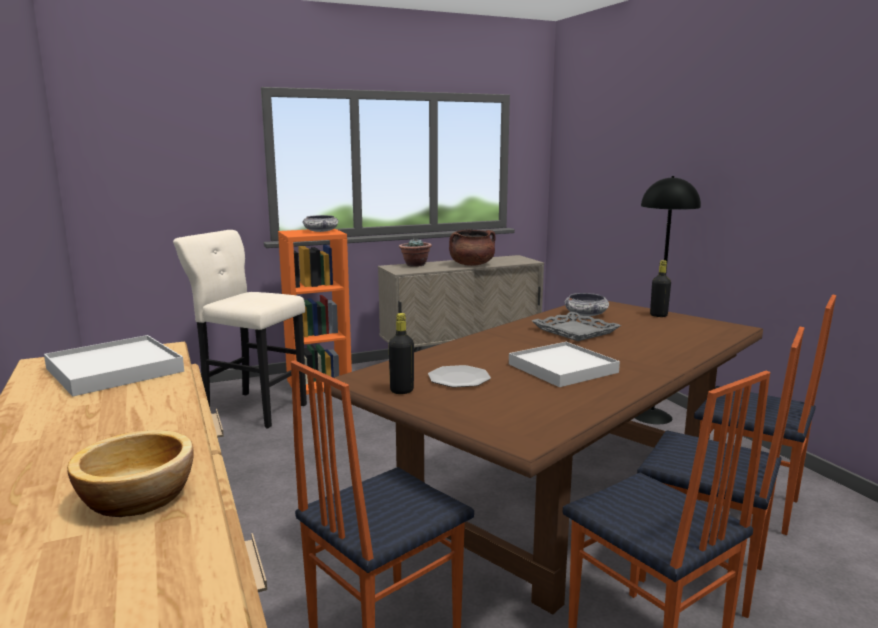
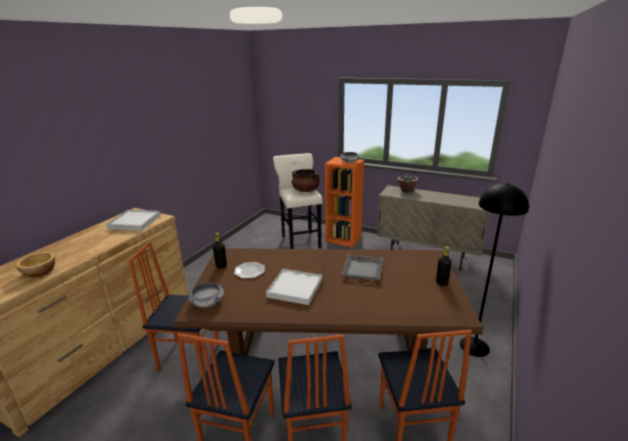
camera: 50 degrees right, 10 degrees up
(471, 264) = (437, 199): brown cooking pot -> brown cooking pot (306, 190)
(586, 314) = (401, 262): bowl -> bowl (207, 302)

